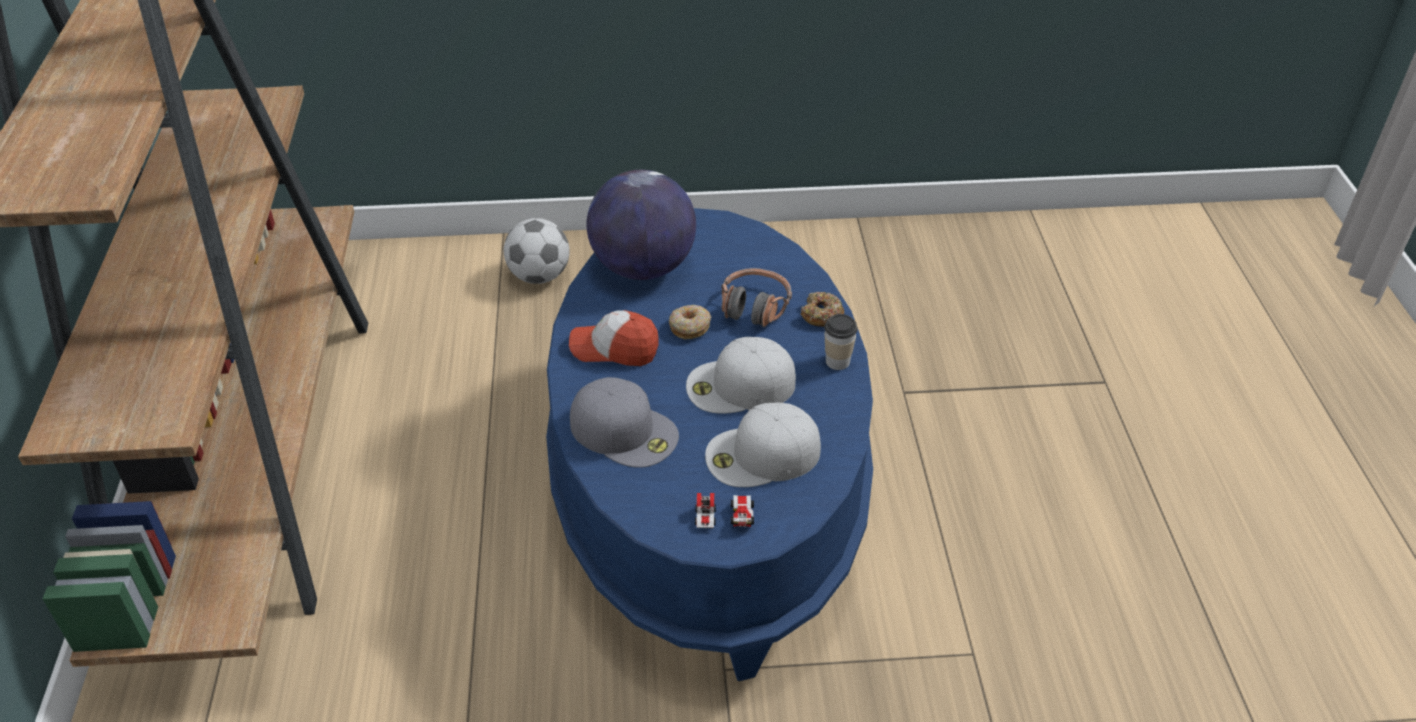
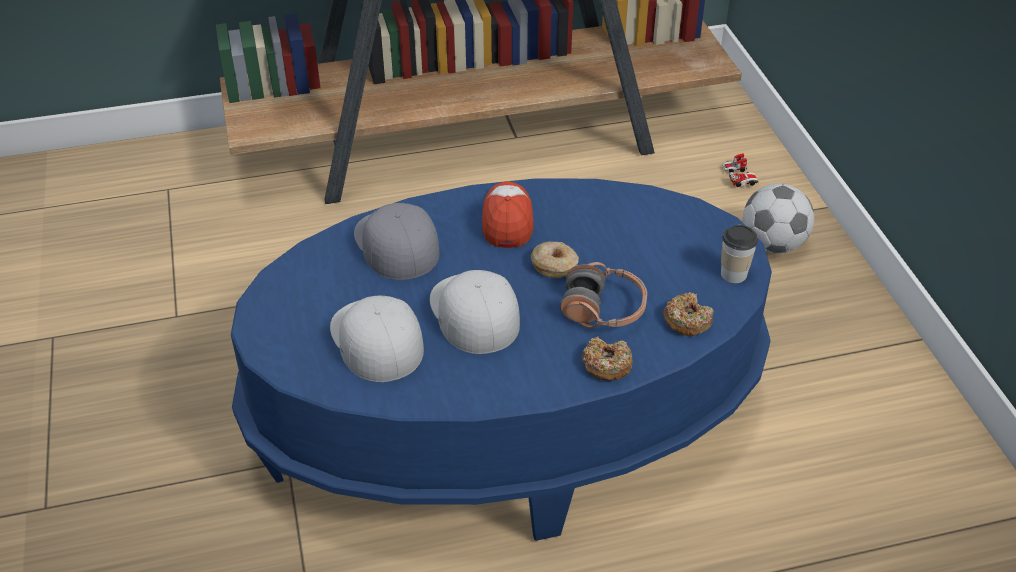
camera: 80 degrees right, 0 degrees up
(625, 430) = (395, 243): grey cap -> grey cap turned 135 degrees clockwise
(643, 267) = (639, 220): globe -> none
(724, 516) = (291, 321): toy car -> toy car (739, 176)
(778, 263) = (687, 321): none -> donut
(837, 361) = (531, 385): cup -> cup (733, 274)

